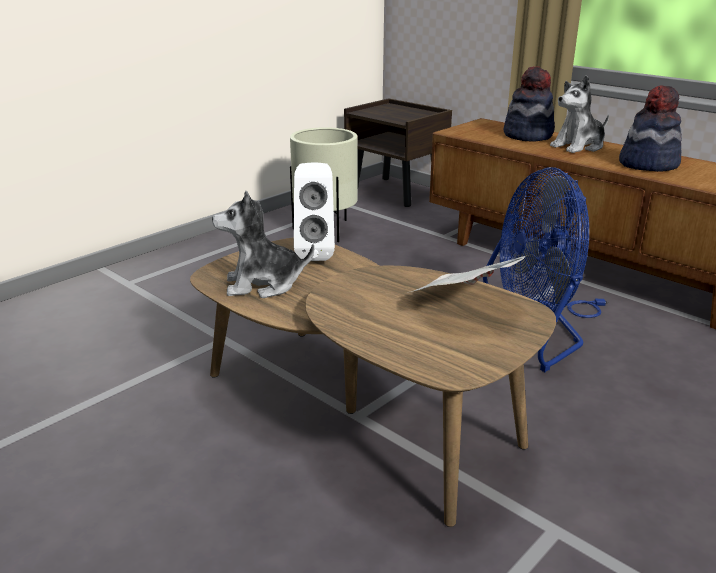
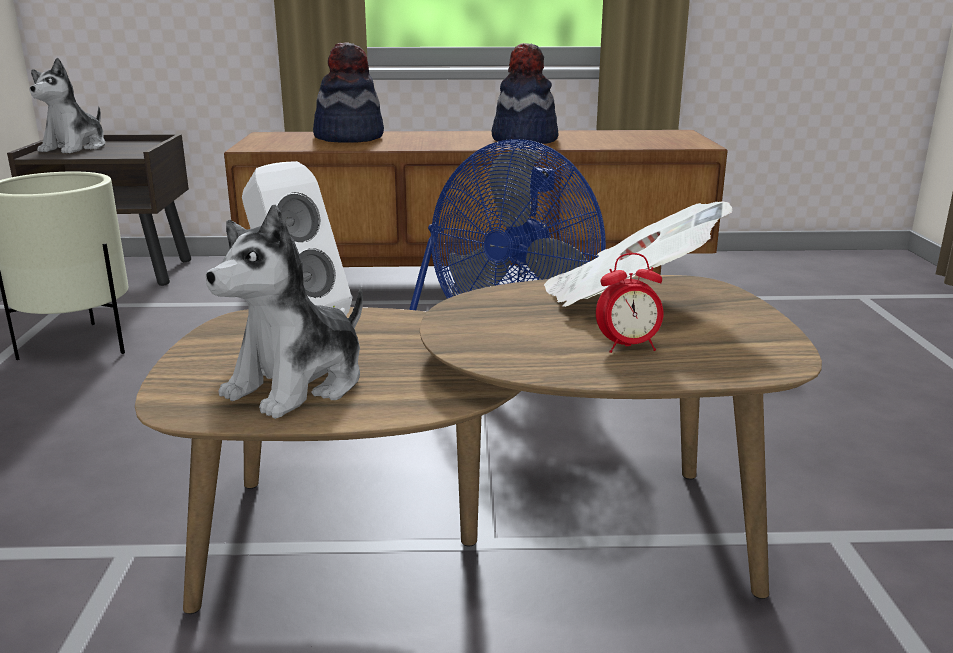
camera: 45 degrees left, 5 degrees down
(398, 328) = (628, 347): none -> alarm clock
(578, 146) = (426, 138): plush toy -> plush toy (75, 148)

